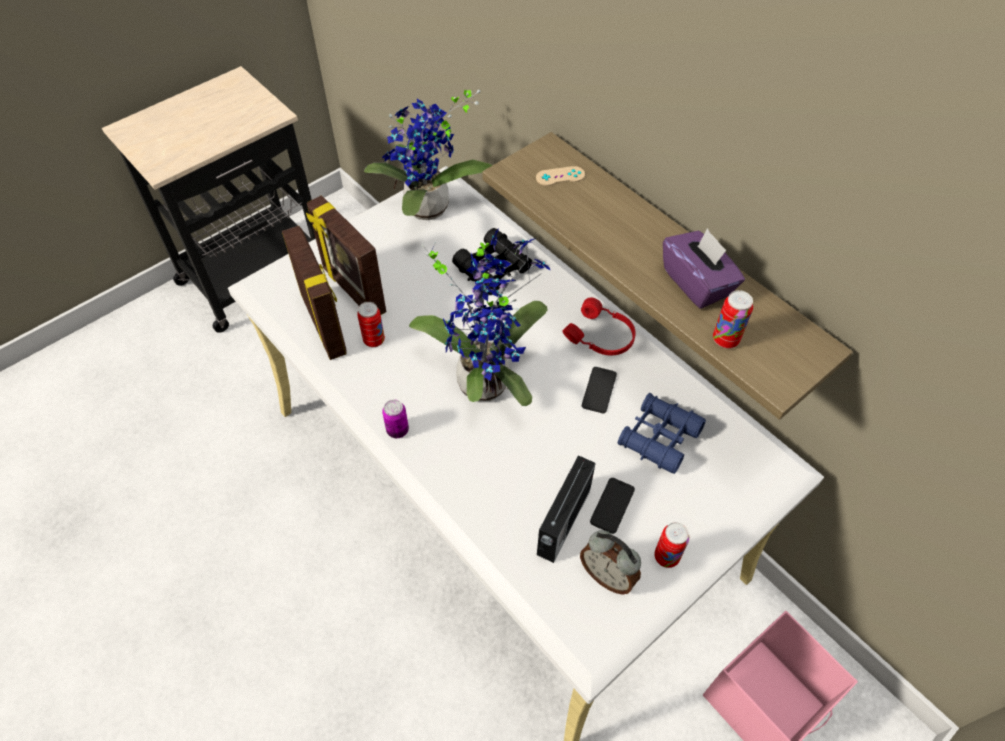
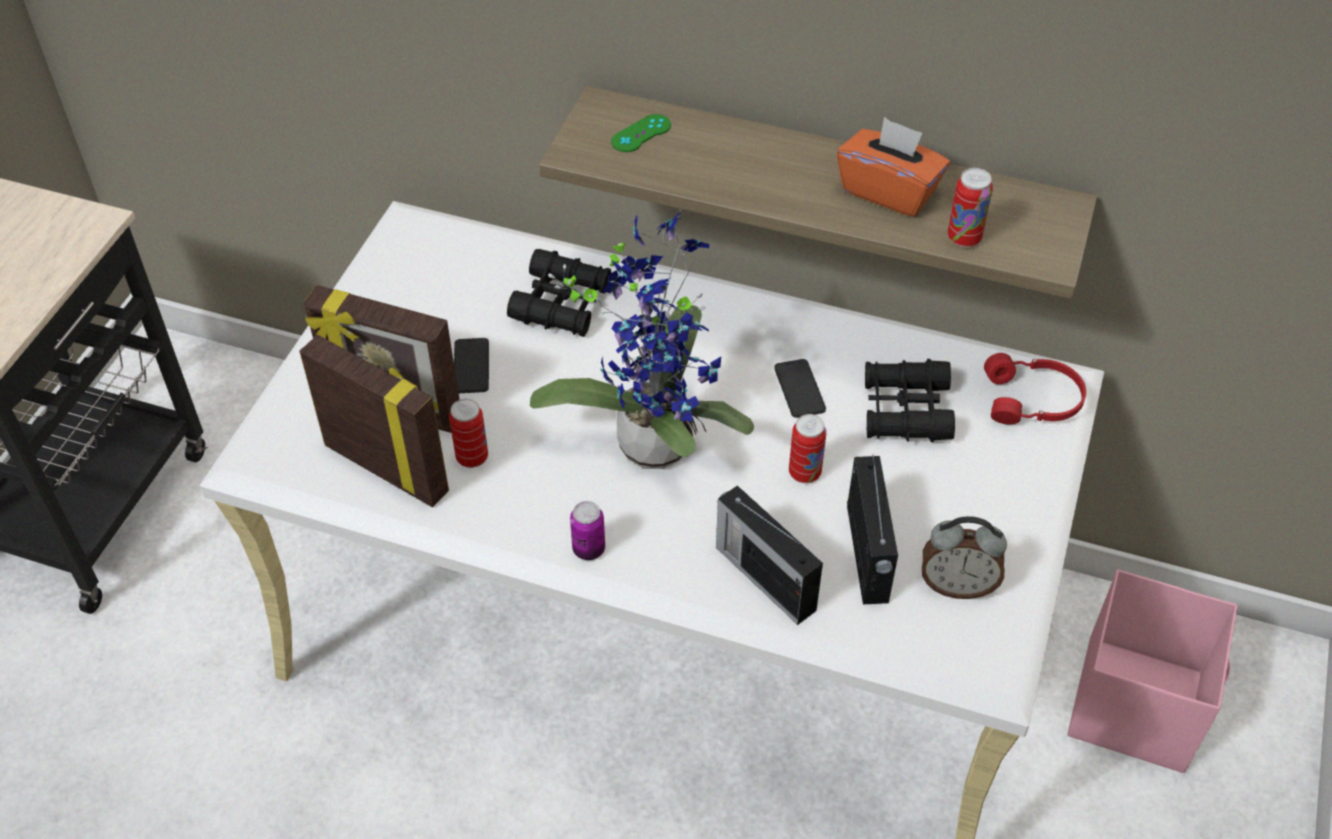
camera: 30 degrees left, 5 degrees down
(428, 212) = (420, 267): potted plant -> none
(487, 502) = (763, 576): none -> radio
(560, 176) = (641, 133): beige game controller -> green game controller
(601, 337) = (757, 327): red headphones -> red headphones (1033, 401)
(612, 505) = (908, 509): phone -> phone (471, 366)
(659, 438) = (905, 410): blue binoculars -> black binoculars
(666, 557) = (1005, 533): can -> can (804, 473)
(697, 283) = (889, 191): purple tissue box -> orange tissue box

